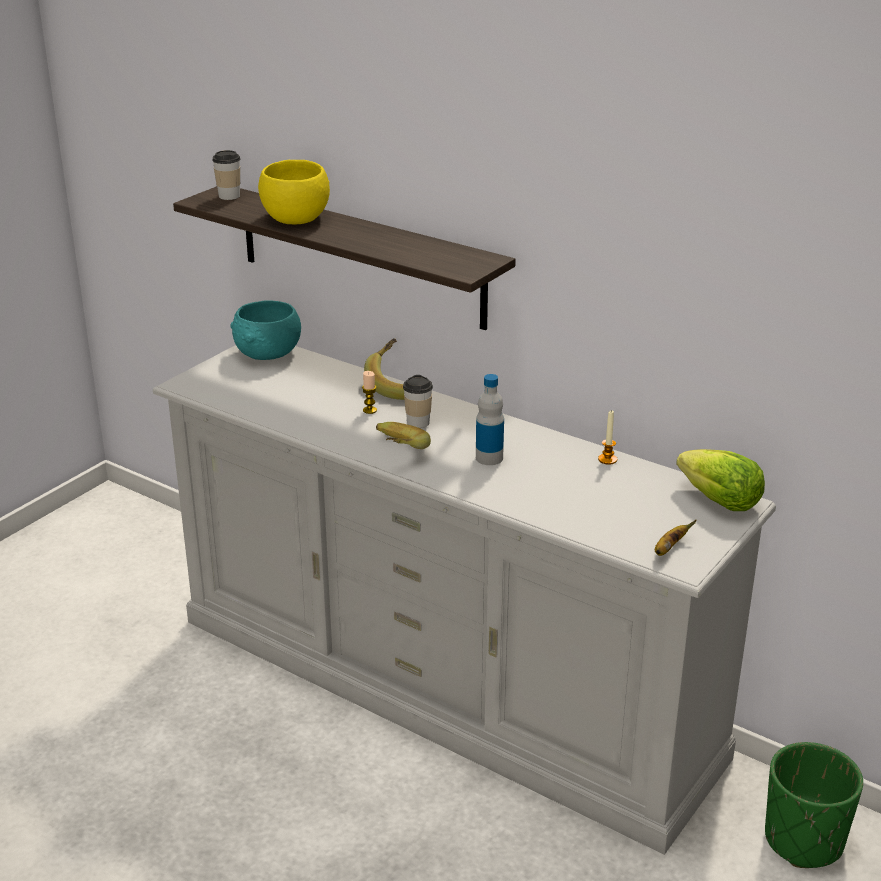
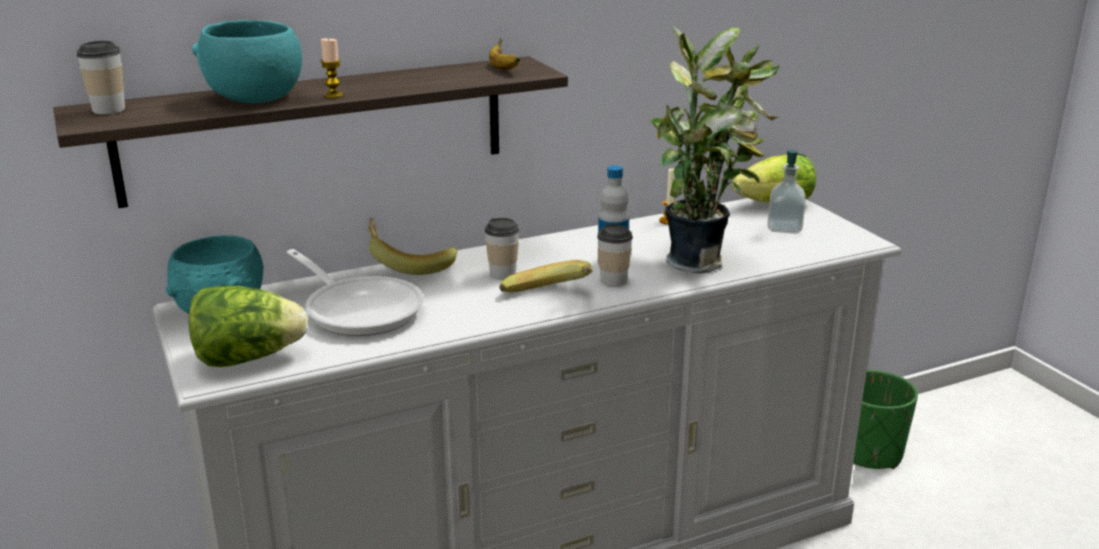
camera: 60 degrees left, 5 degrees down
(215, 385) = (248, 358): none -> lettuce
(295, 217) = (253, 97): yellow bowl -> turquoise bowl
(310, 393) = (359, 309): none -> frying pan
(369, 410) = (444, 289): candle -> candle (333, 95)
(453, 468) = (613, 281): none -> cup
(534, 495) = (700, 262): none -> potted plant
(662, 518) = (784, 228): none -> soap dispenser
(669, 548) = (834, 238): banana -> banana (502, 68)

